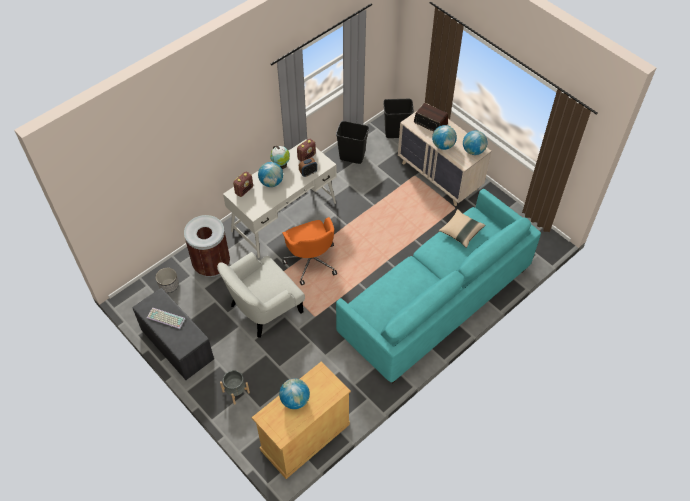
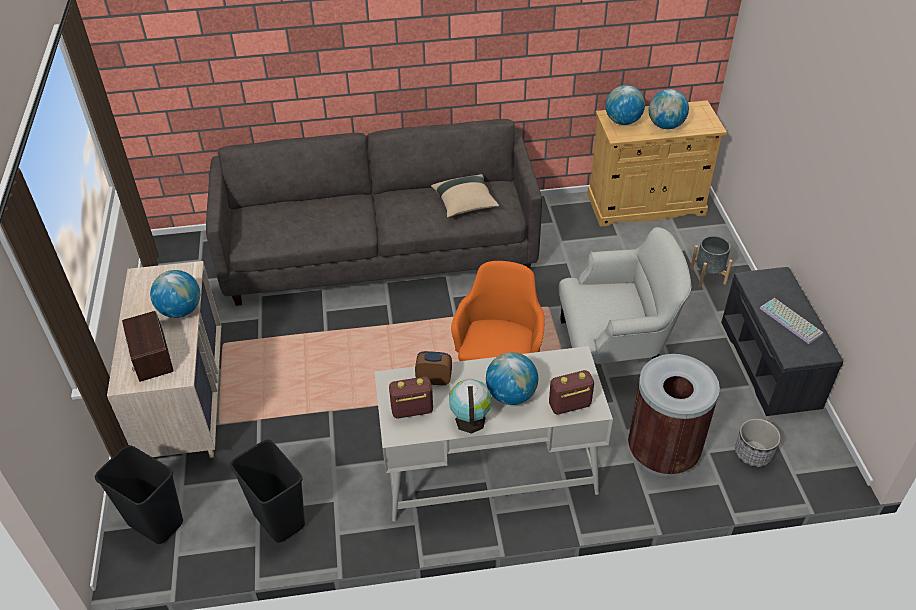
camera: 145 degrees left, 10 degrees down
(435, 301) = (379, 252): turquoise sofa -> grey sofa
(461, 232) = (290, 228): beige pillow -> beige pillow (465, 204)
(473, 151) = (151, 280): globe -> globe (622, 121)

